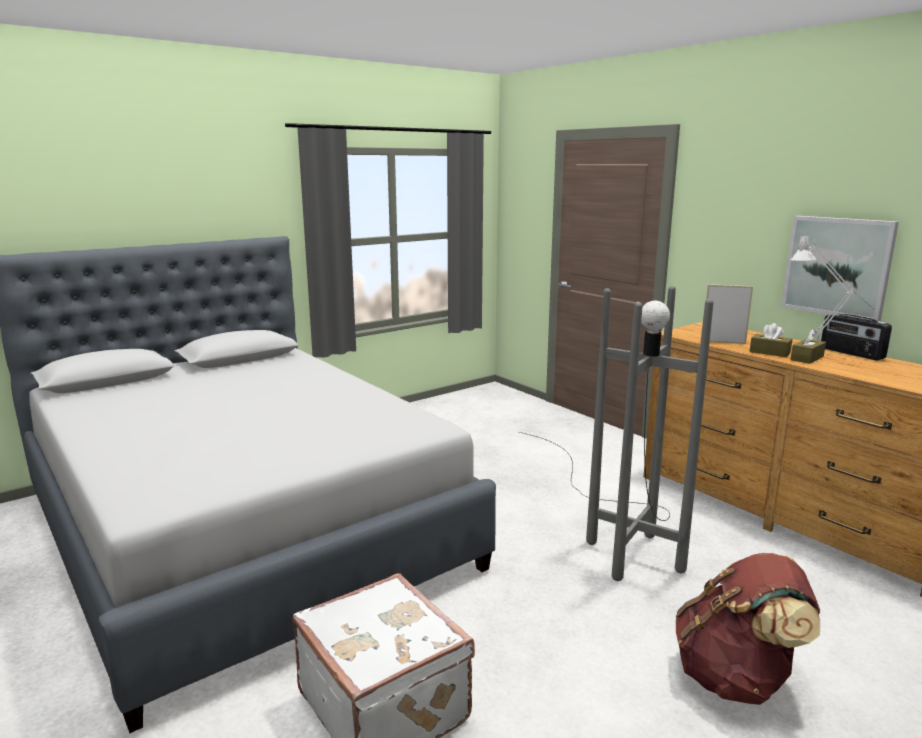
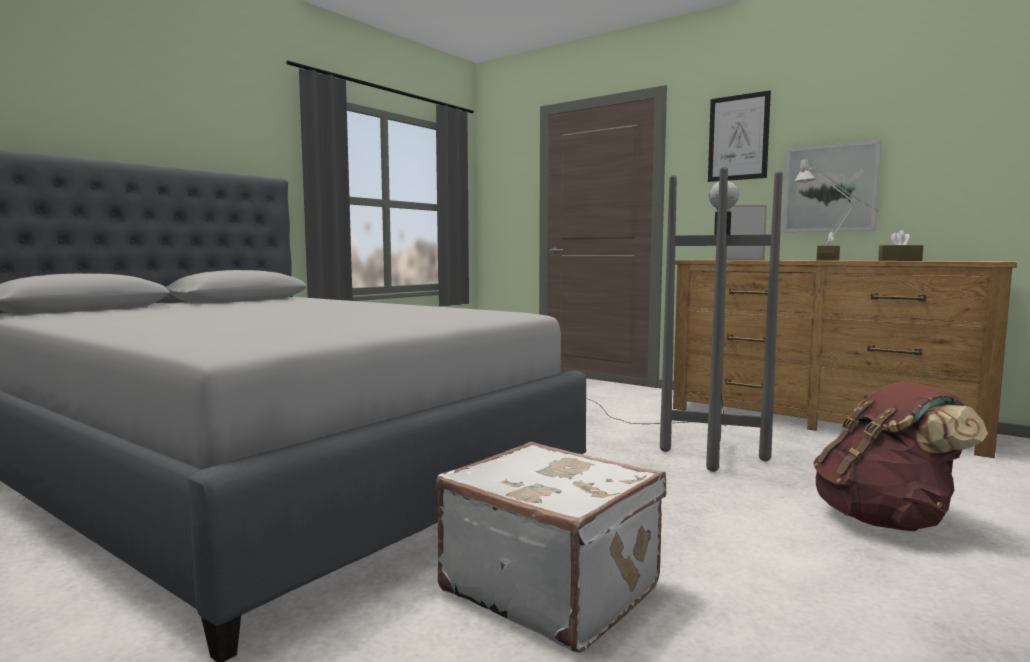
camera: 15 degrees left, 10 degrees down
(747, 194) = (738, 137): none -> picture
(769, 352) = (792, 260): brown tissue box -> brown tissue box (899, 260)
(851, 353) = (856, 260): radio -> none

